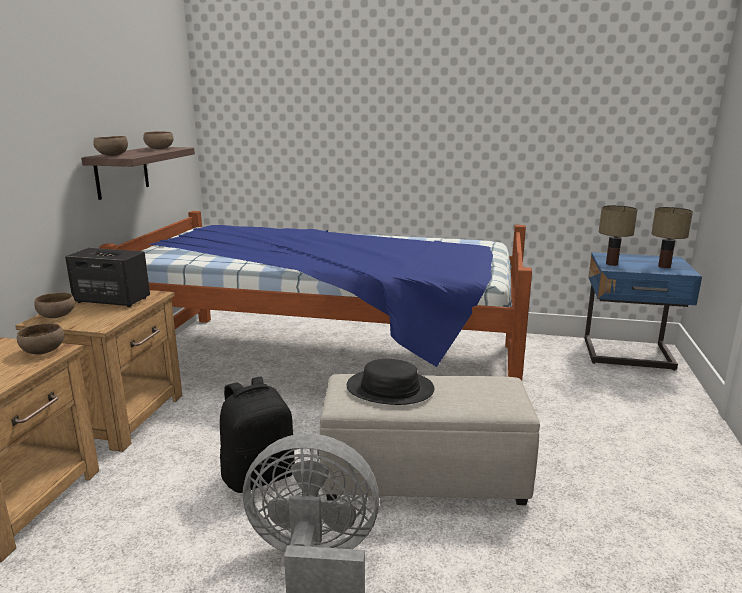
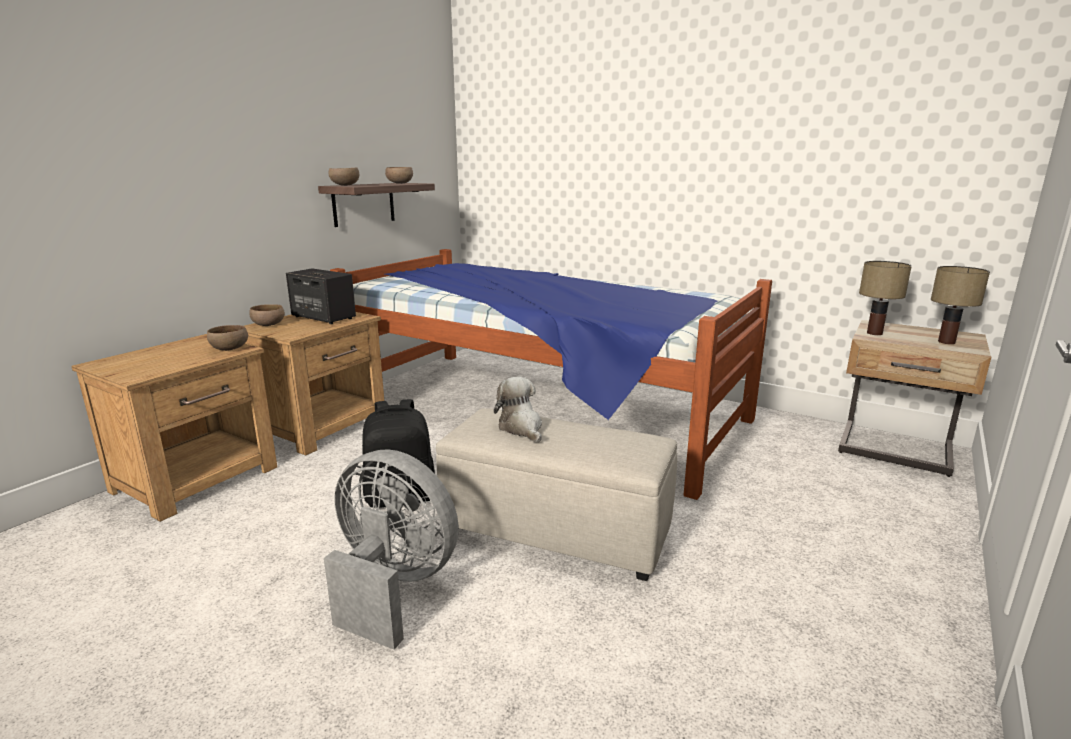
camera: 20 degrees right, 0 degrees up
(390, 389) = (521, 428): black hat -> plush toy
(629, 356) = (895, 451): blue nightstand -> beige nightstand

